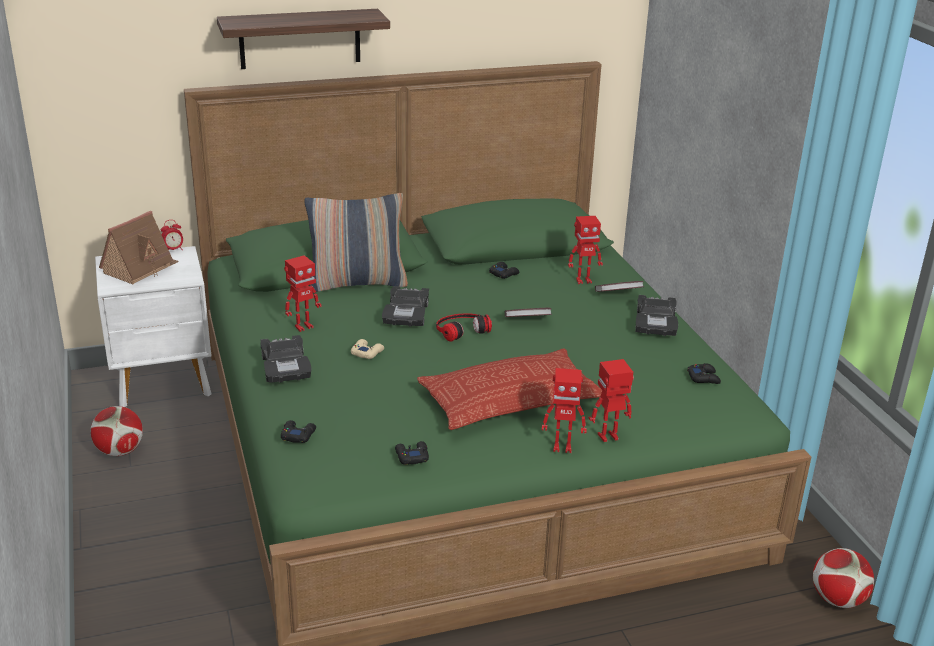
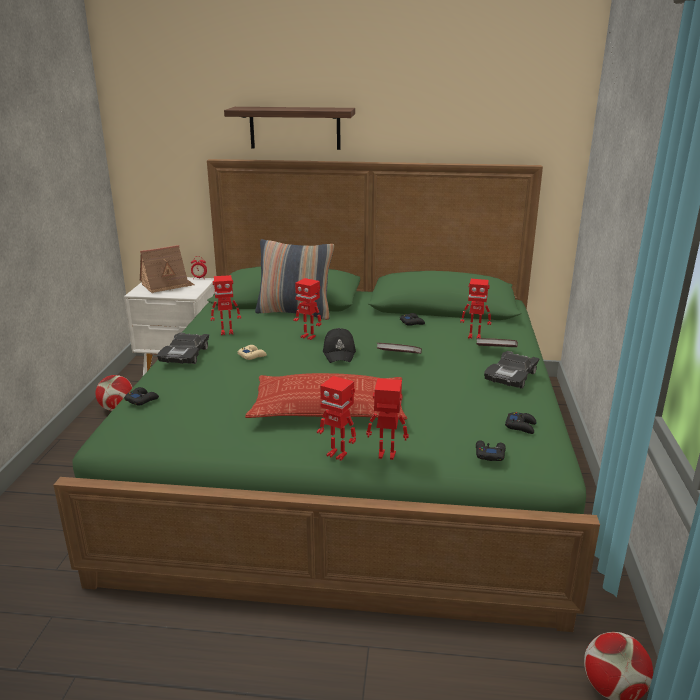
camera: 25 degrees right, 5 degrees down
(406, 314) = (308, 337): black toy car -> toy robot
(411, 456) = (206, 433): black game controller -> black game controller (489, 454)
(461, 329) = (339, 353): headphones -> black cap

